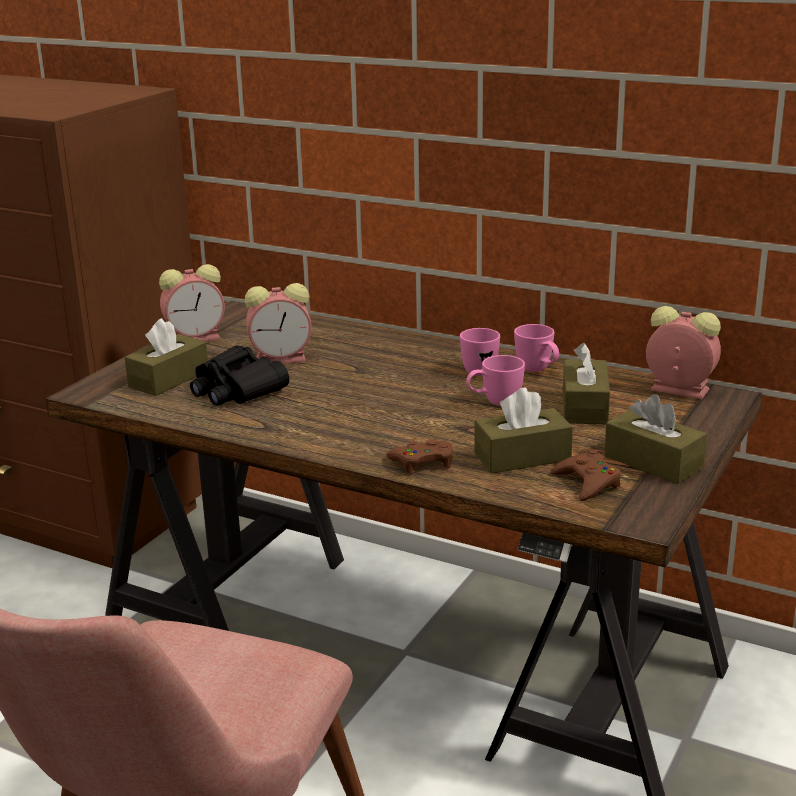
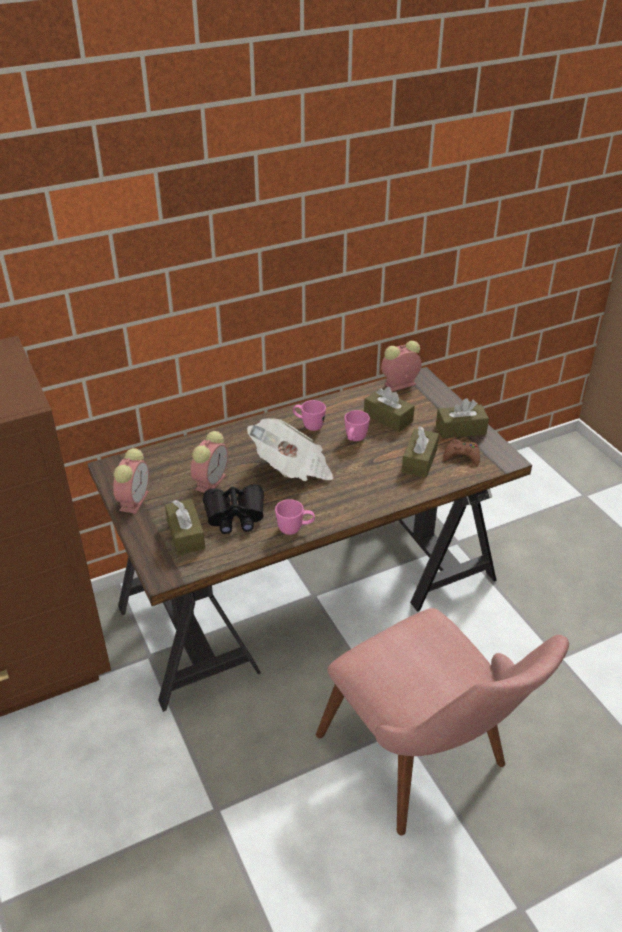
camera: 55 degrees left, 15 degrees up
(372, 389) = (292, 469): none -> newspaper
(423, 462) = (394, 491): brown game controller -> none
(538, 371) = (333, 409): pink mug -> pink mug (295, 529)

